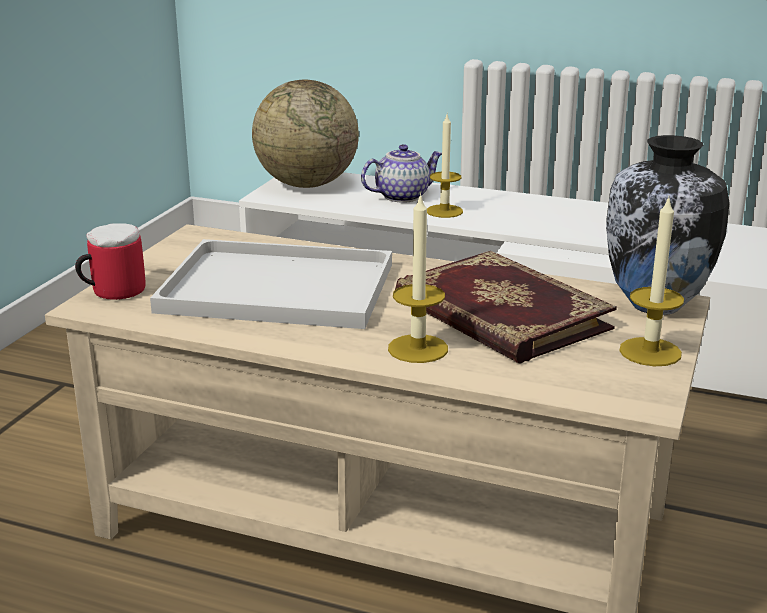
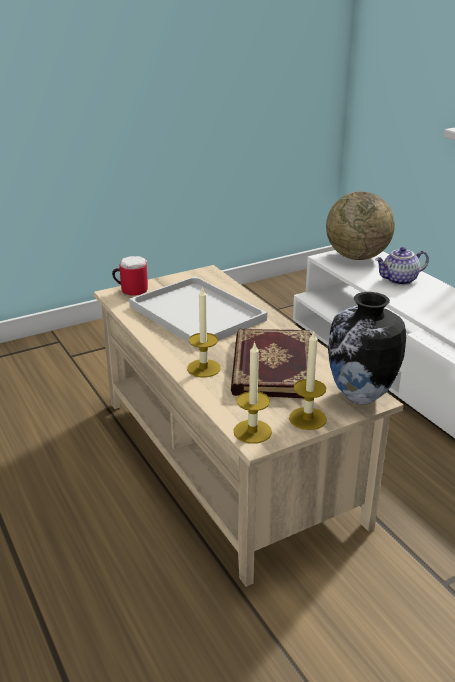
camera: 40 degrees right, 5 degrees up
(402, 196) = (399, 280): teapot -> teapot turned 150 degrees clockwise
(444, 211) = (409, 298): candle -> candle (252, 431)

